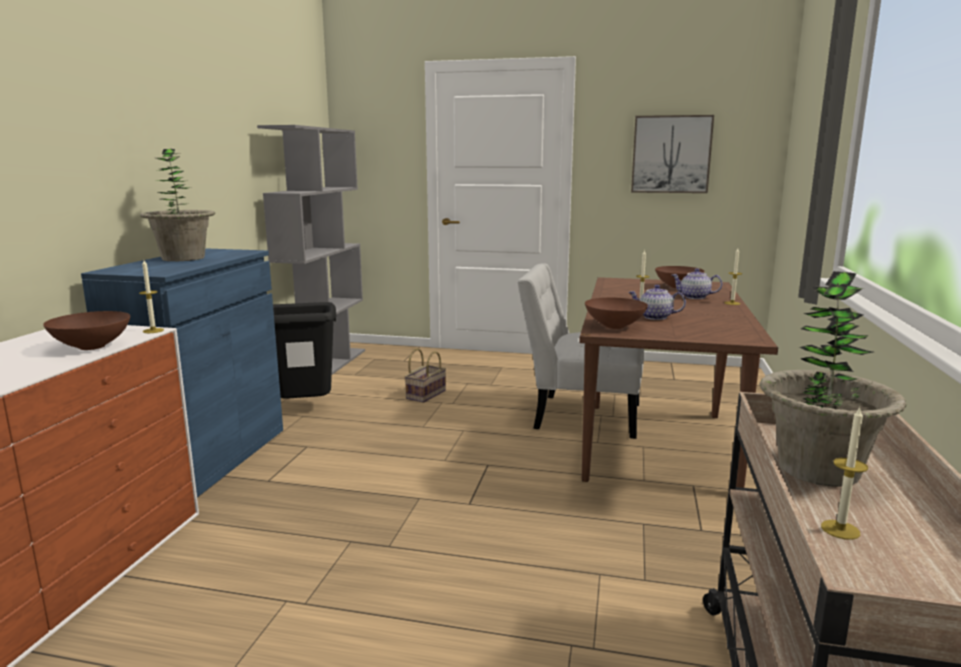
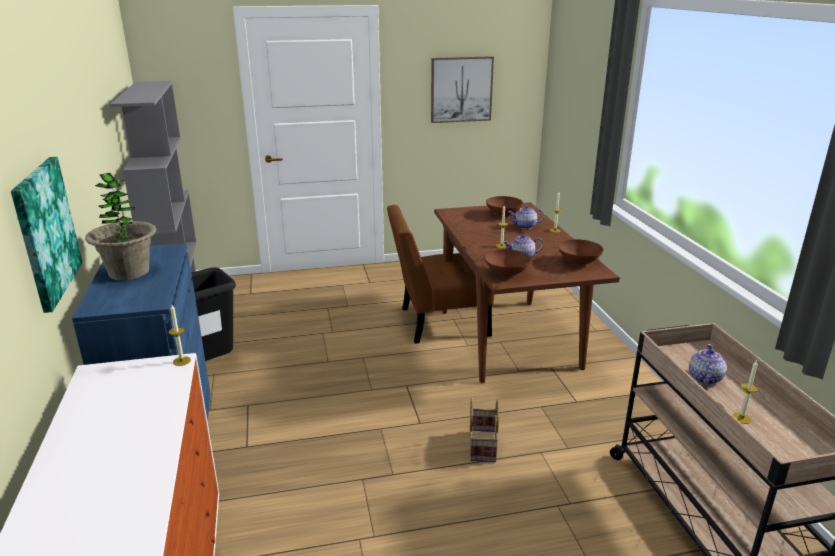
camera: 25 degrees left, 10 degrees up
(72, 180) = (45, 231): none -> picture
(92, 346) = (160, 394): brown bowl -> brown bowl (578, 262)
(426, 394) = (302, 327): basket -> basket (481, 445)
(580, 415) = (438, 322): white chair -> brown chair
(818, 469) = (704, 378): potted plant -> teapot

